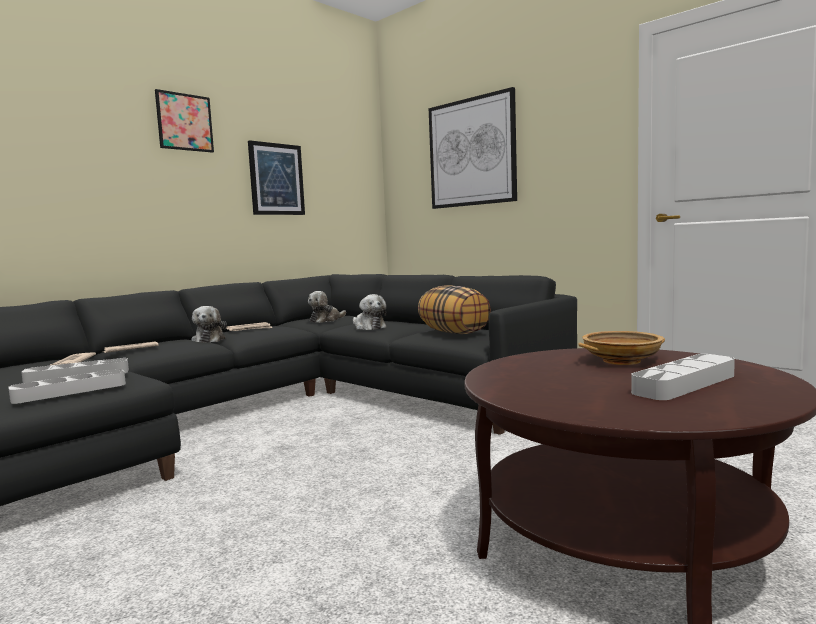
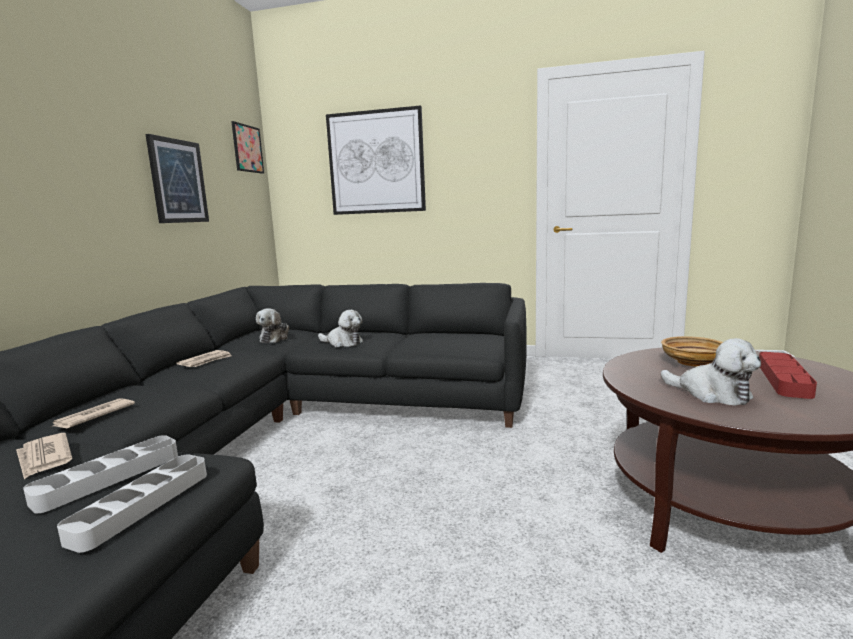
camera: 30 degrees left, 5 degrees up
(184, 122) = (72, 104): picture -> picture (247, 148)
(209, 339) = (174, 382): plush toy -> plush toy (711, 394)
(454, 333) = (444, 341): pillow -> none
(684, 384) = (783, 379): grey tray -> red tray

